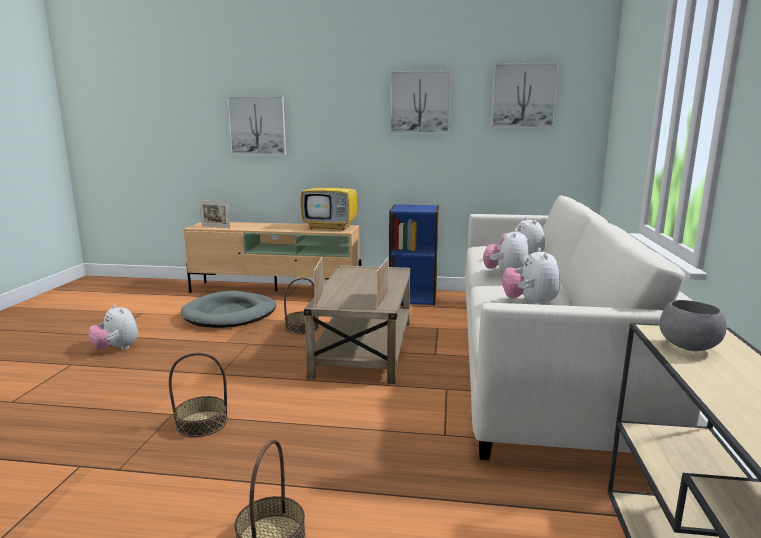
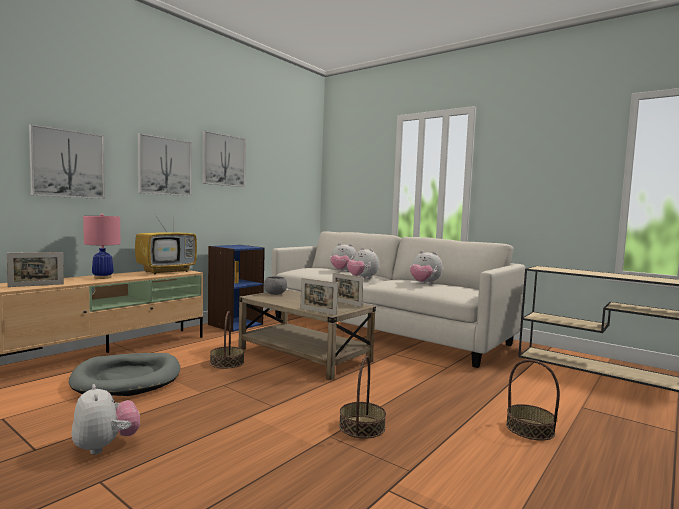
camera: 60 degrees left, 10 degrees down
(116, 349) = (105, 446): plush toy -> plush toy turned 105 degrees counterclockwise
(270, 226) = (103, 277): none -> pink table lamp
(523, 96) = (283, 164): picture -> picture (164, 166)
(688, 348) = (557, 270): grey bowl -> grey bowl (275, 294)

